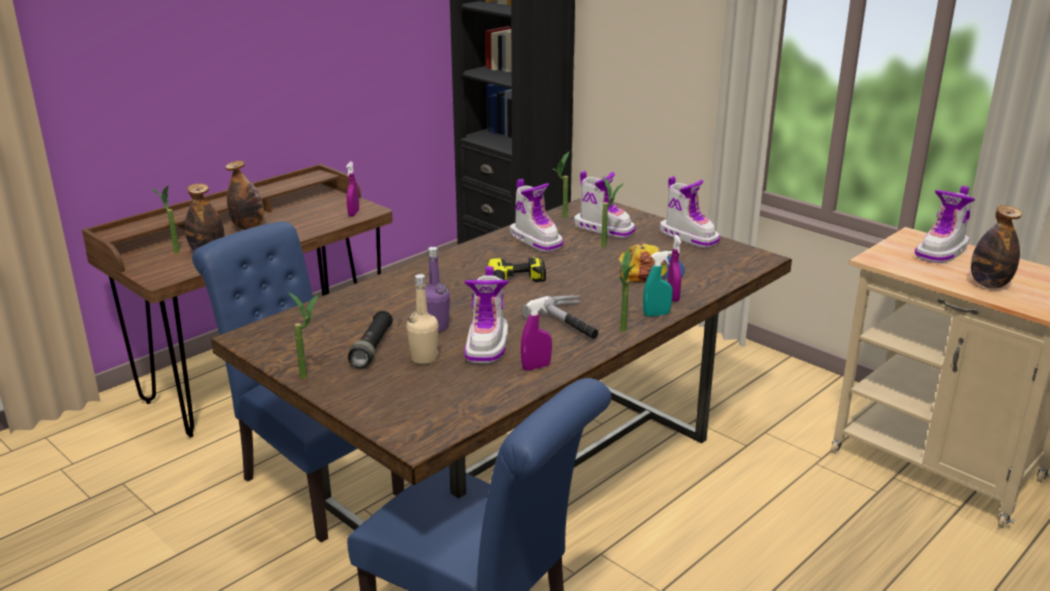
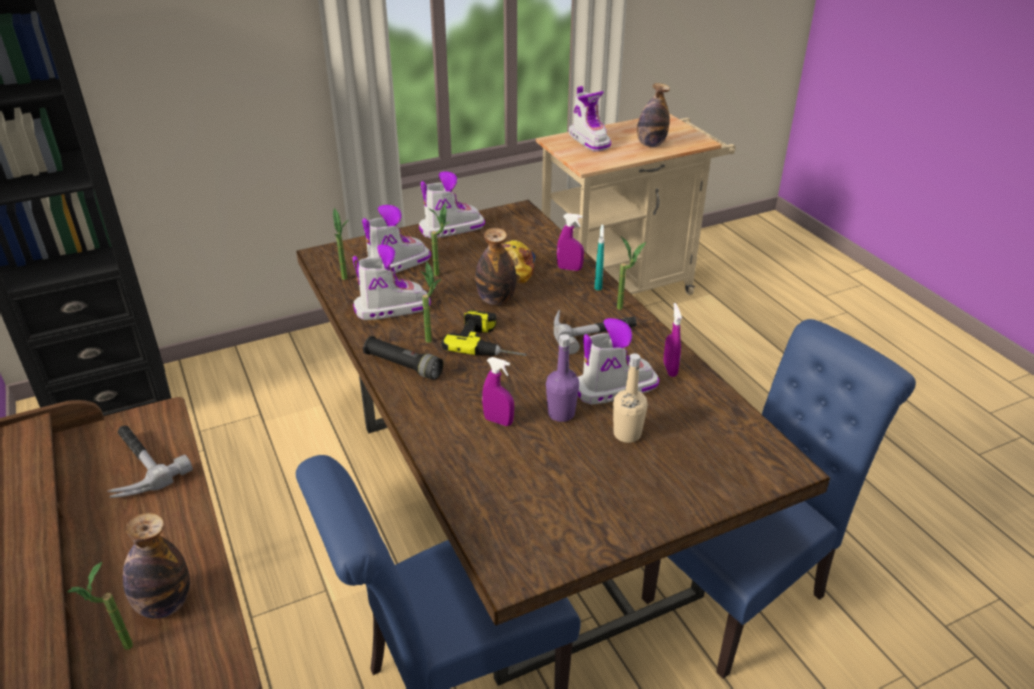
camera: 70 degrees left, 10 degrees up
(248, 227) = (103, 546): bottle -> bottle (496, 300)
(310, 377) = (637, 525): potted plant -> potted plant (431, 337)
(319, 217) = (137, 465): none -> hammer
(353, 213) = (158, 431): purple spray bottle -> purple spray bottle (498, 421)
(372, 348) = (589, 467): black flashlight -> black flashlight (403, 366)
(487, 344) = (614, 388): boot -> boot turned 45 degrees counterclockwise

